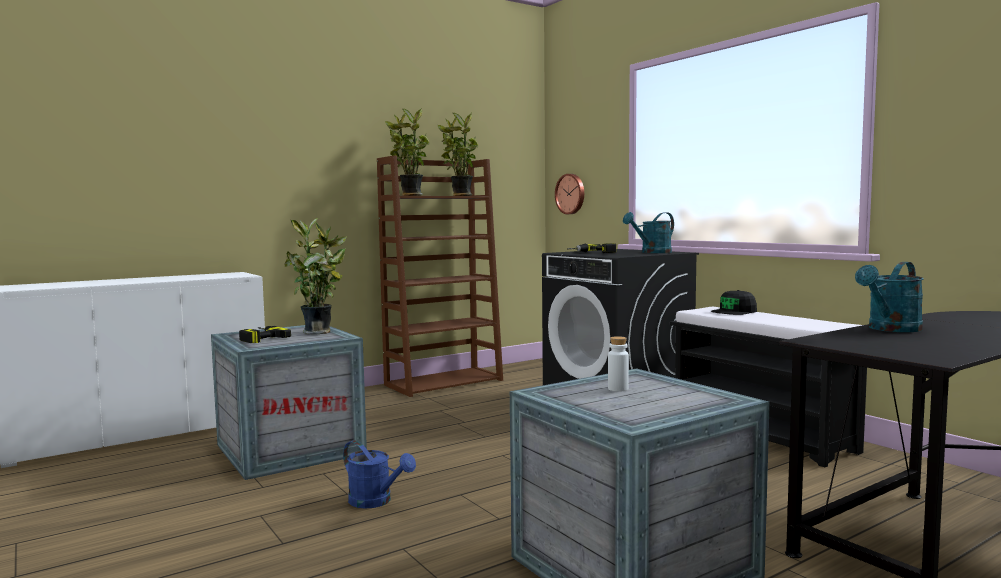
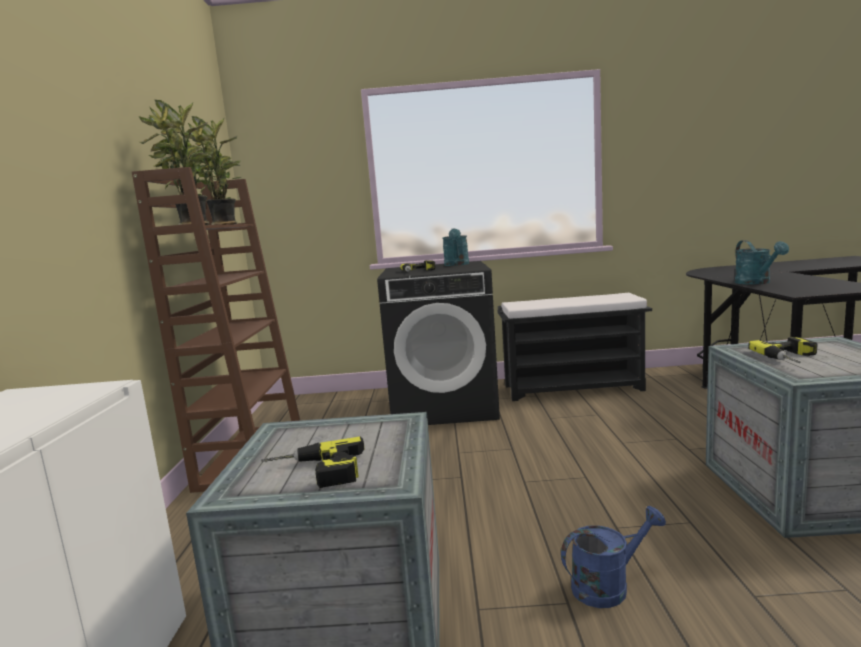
camera: 55 degrees left, 5 degrees up
(320, 332) = (343, 429): potted plant -> none
(571, 194) = (287, 220): wall clock -> none
(618, 389) = (792, 358): white bottle -> power drill
(734, 311) = (537, 301): black cap -> none

